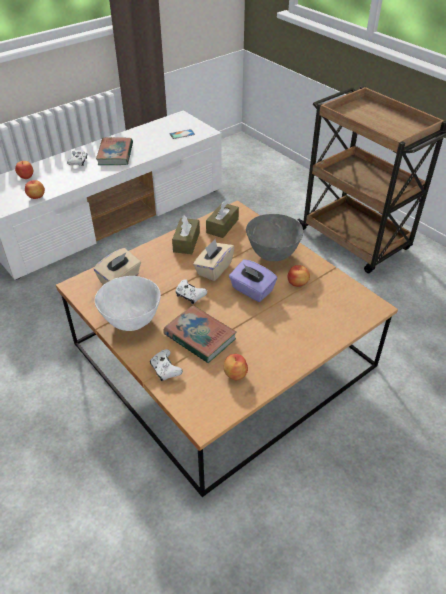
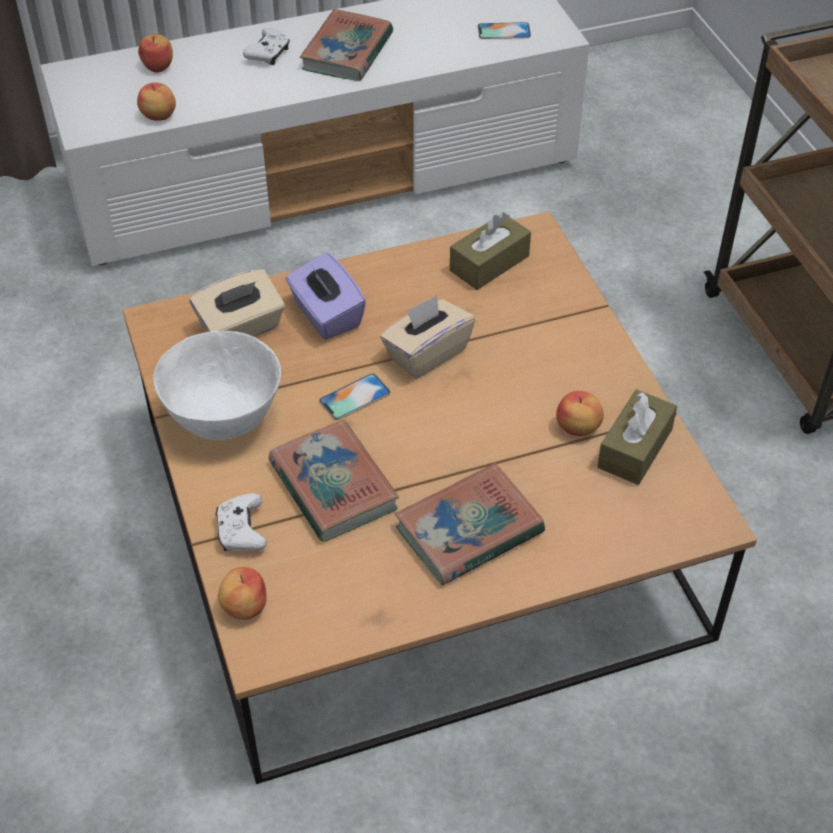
camera: 20 degrees right, 5 degrees up
(186, 242) = (401, 281): brown tissue box -> brown tissue box (635, 448)
(190, 295) = (354, 397): white game controller -> phone
(234, 374) = (361, 578): apple -> apple (244, 606)
(251, 290) = (478, 418): purple tissue box -> purple tissue box (326, 315)
(272, 254) = (560, 352): grey bowl -> none
(273, 339) = (469, 530): none -> book

